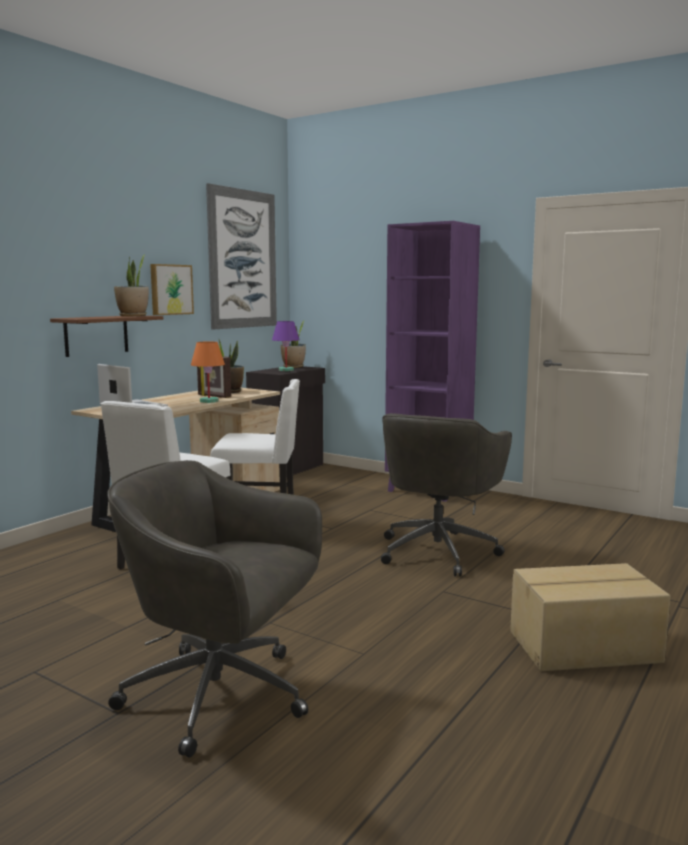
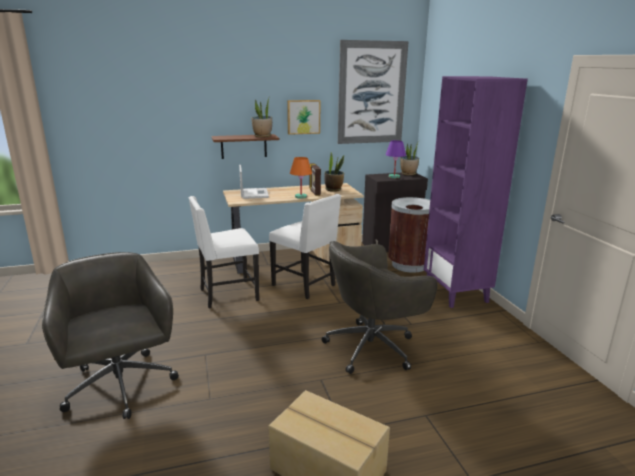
camera: 40 degrees right, 10 degrees up
(340, 480) = (409, 265): none -> brown trash can

